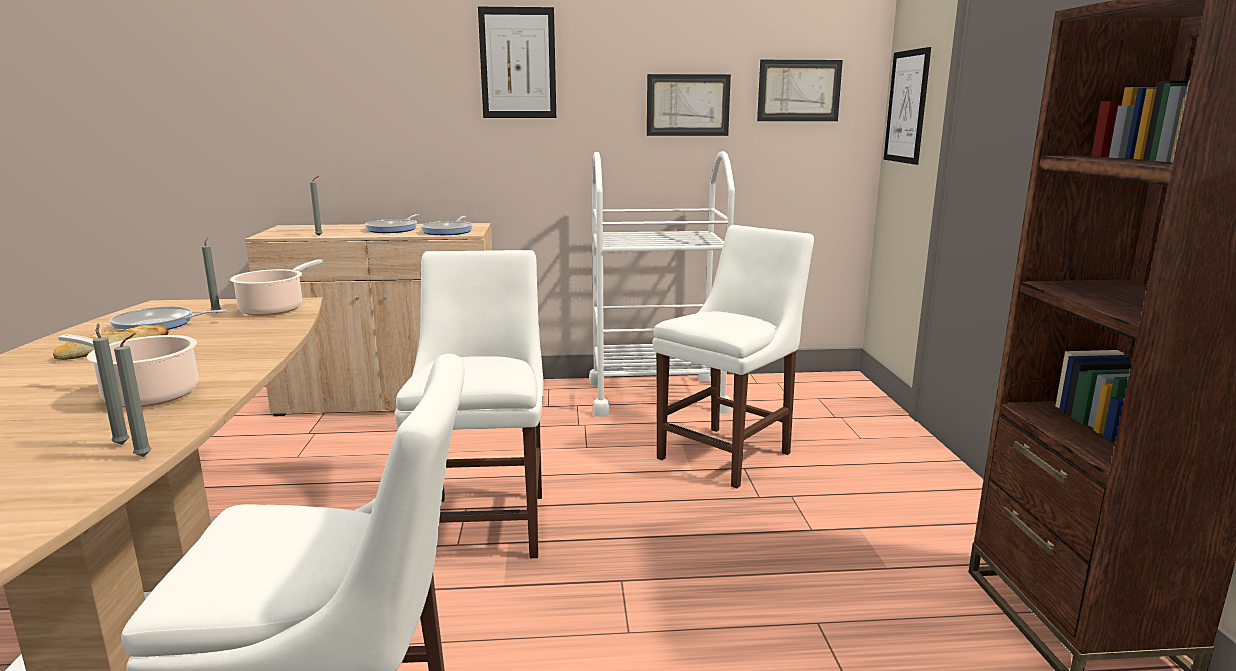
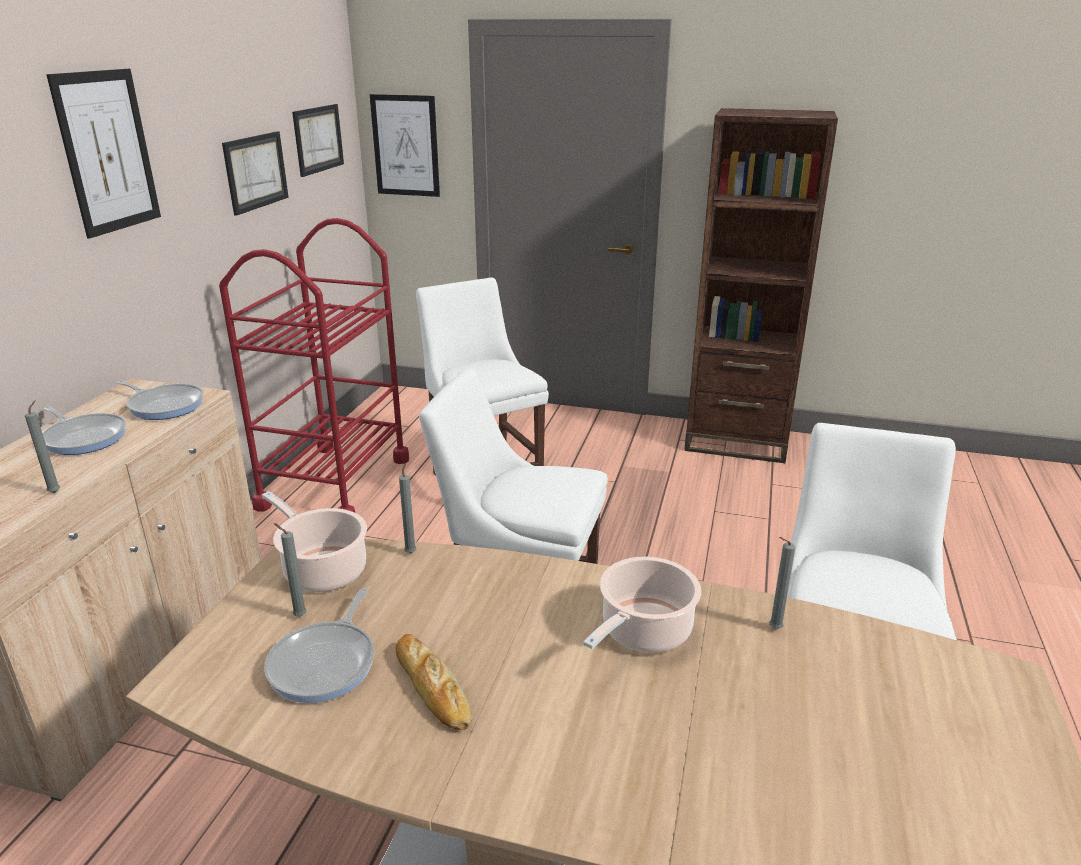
camera: 70 degrees left, 10 degrees up
(146, 456) = (803, 611): grey candle -> grey candle (411, 552)
(656, 396) = (335, 483): white cart -> red cart

